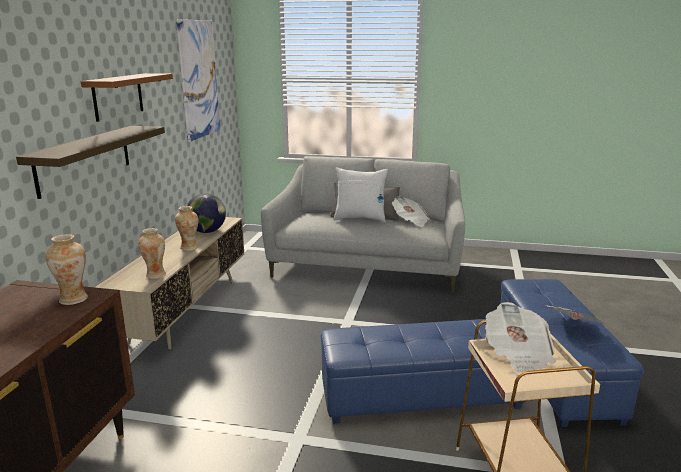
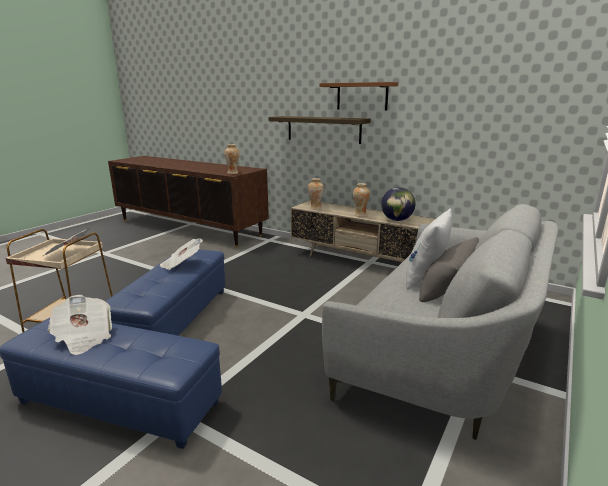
camera: 110 degrees right, 0 degrees up
(199, 79) = (495, 94): picture -> none
(410, 221) = (415, 309): newspaper -> newspaper (182, 264)

